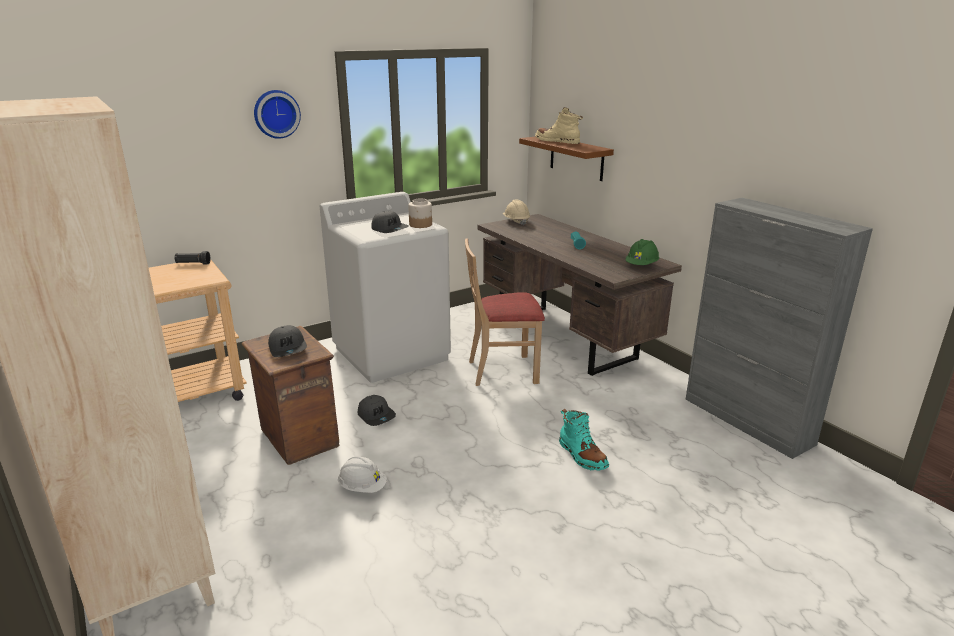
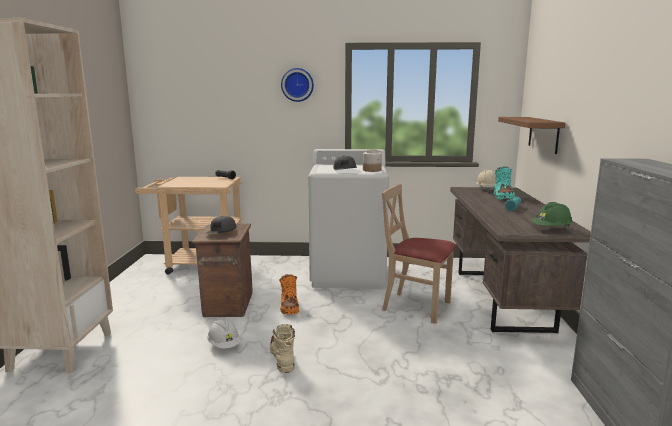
camera: 35 degrees right, 10 degrees down
(376, 416) = (289, 307): grey cap -> orange boot
(557, 142) = (524, 118): beige boot -> beige boot (282, 357)
(582, 455) = (405, 386): turquoise boot -> turquoise boot (503, 197)

